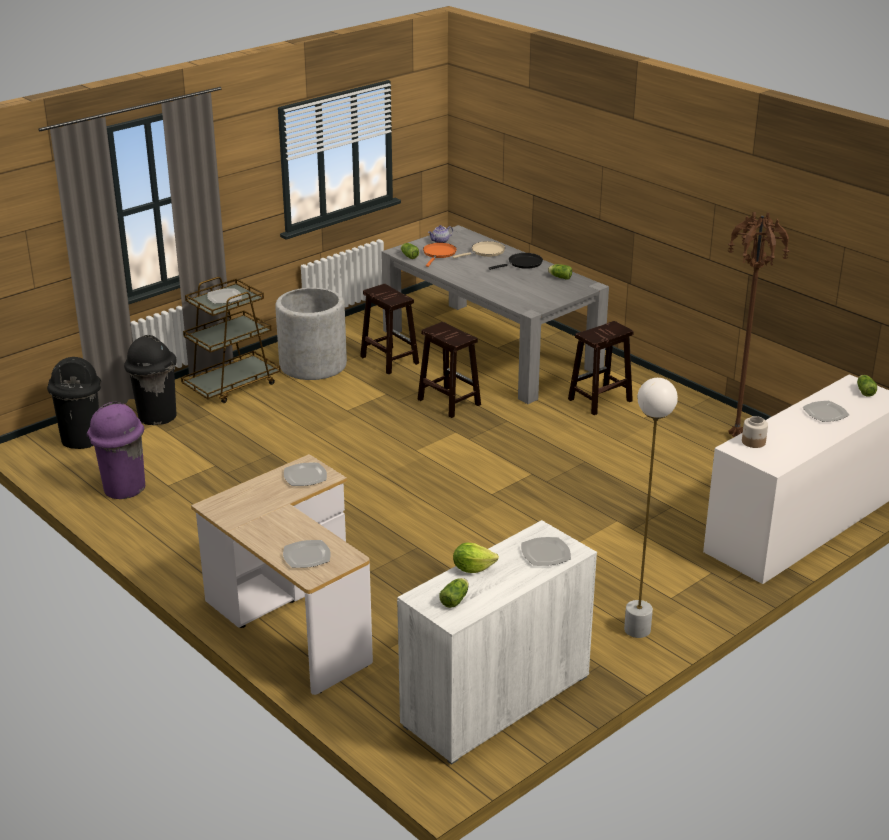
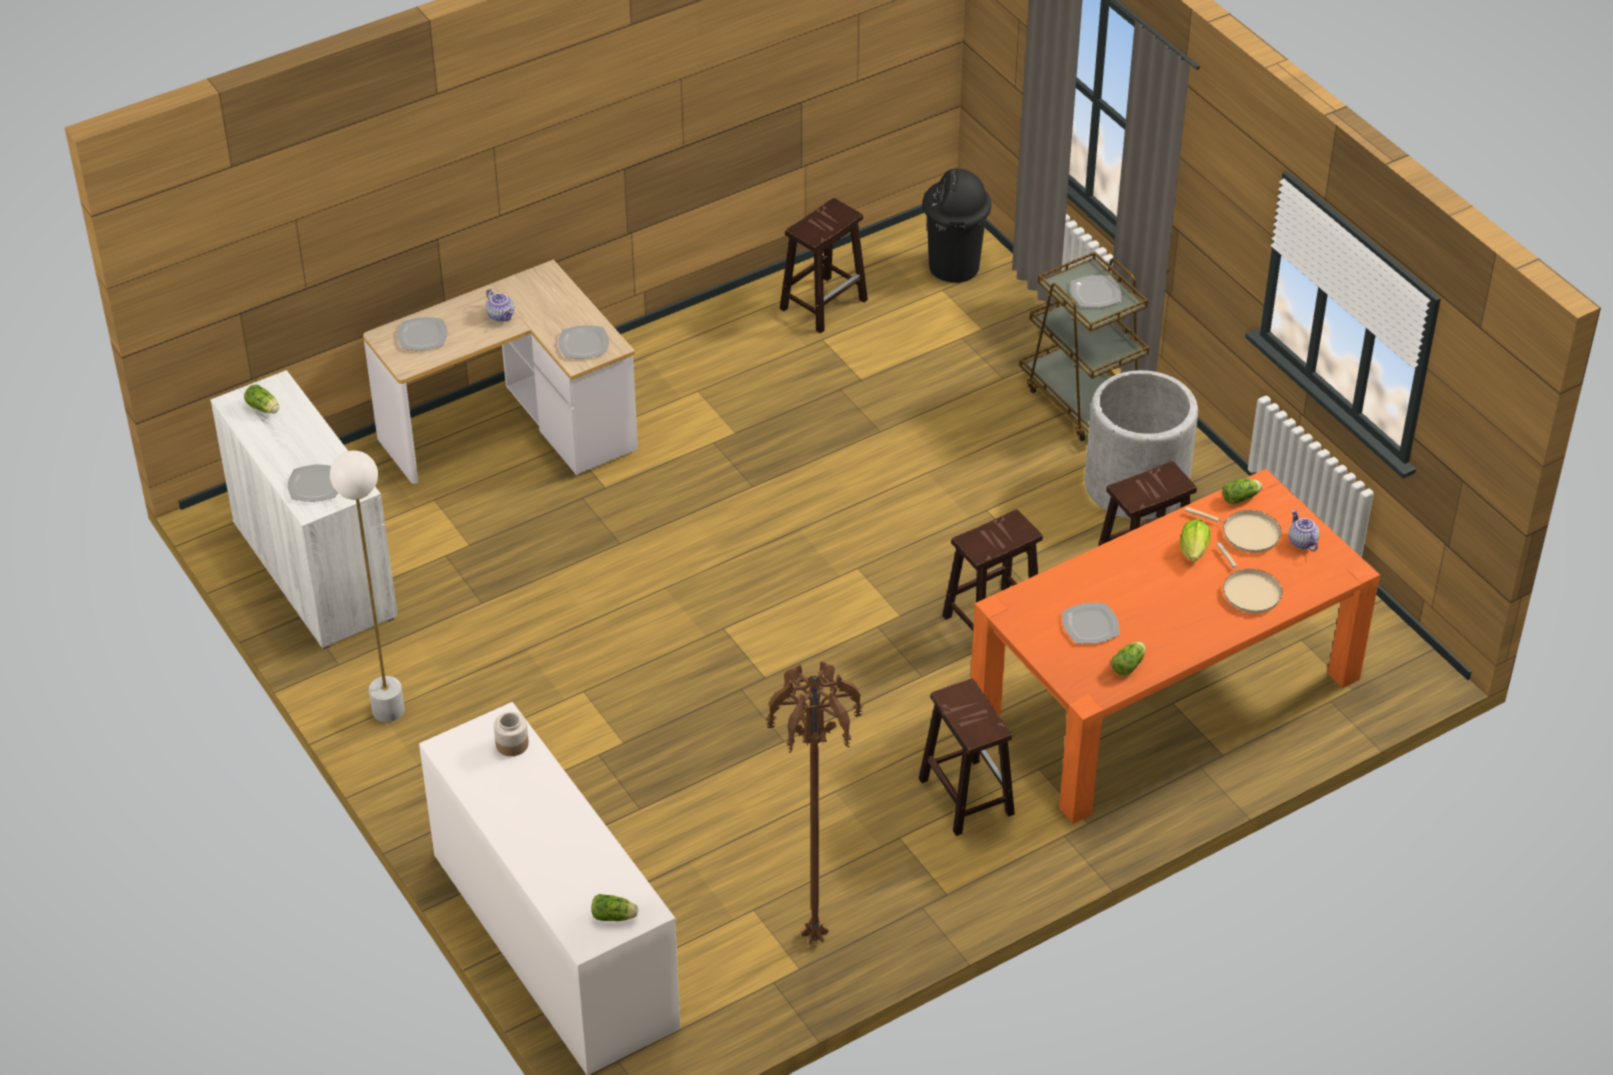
camera: 100 degrees right, 15 degrees up
(123, 488) = (824, 303): purple trash can -> brown stool
(156, 416) = (1004, 330): black trash can -> none
(273, 519) = (501, 315): none -> teapot
(439, 254) = (1246, 533): orange frying pan -> beige frying pan
(472, 568) = (311, 427): lettuce -> lettuce (1194, 550)
(490, 349) = (1165, 693): grey dining table -> orange dining table
(523, 263) = (1192, 629): black frying pan -> none
(824, 413) = (565, 846): plate -> plate (1090, 625)

